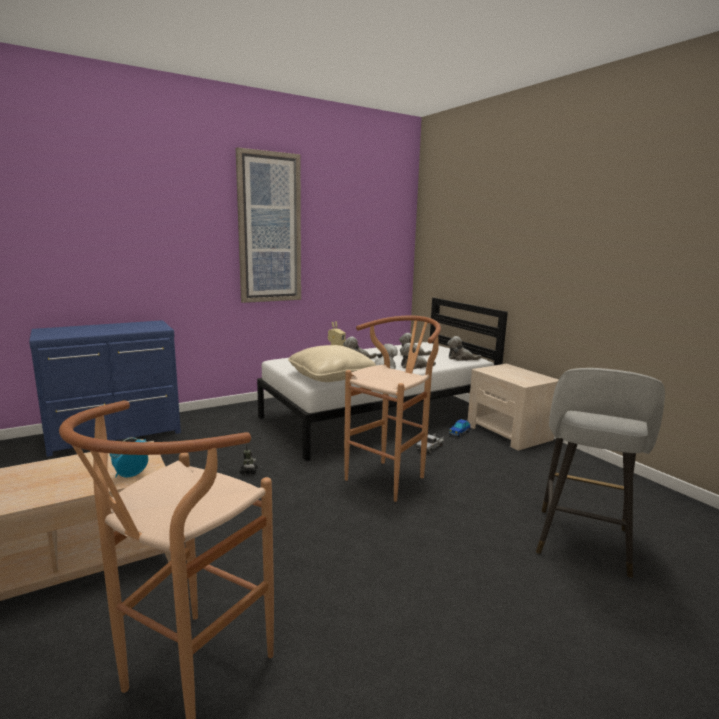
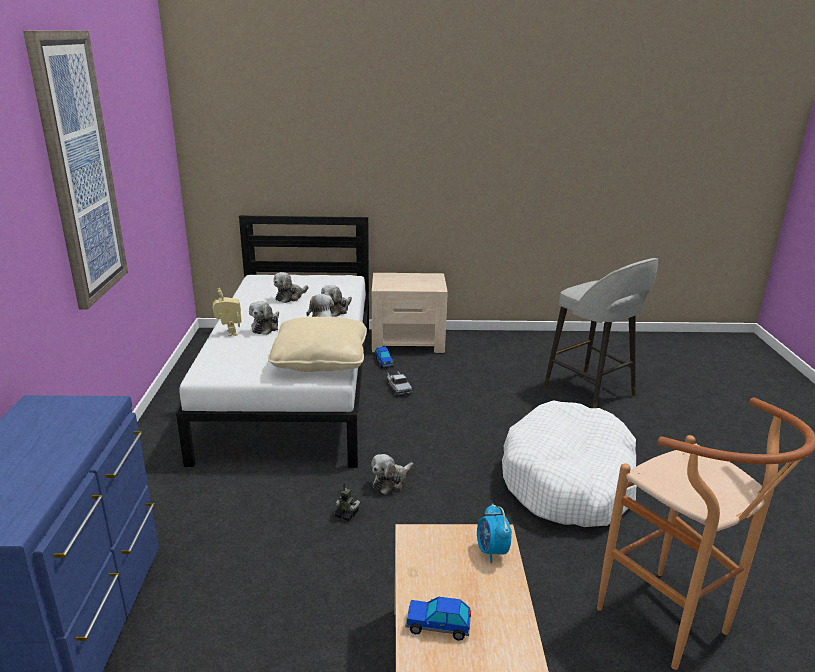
camera: 60 degrees left, 10 degrees up
(42, 472) = (438, 625): none -> toy car
(386, 560) = (569, 480): none -> white dog bed
(391, 476) = (437, 429): brown stool -> none
(461, 358) = (339, 283): plush toy -> plush toy (391, 482)

